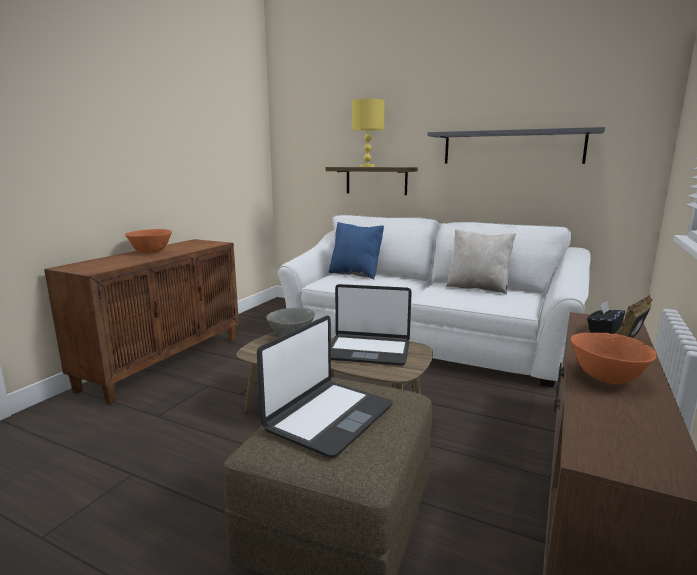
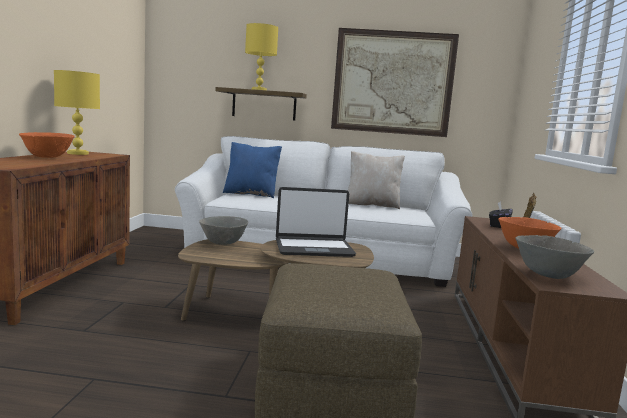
camera: 20 degrees left, 5 degrees down
(187, 244) = (78, 153): none -> yellow table lamp
(328, 417) = (332, 285): laptop -> none
(512, 147) = (393, 83): grey shelf -> picture
(599, 436) = (548, 275): none -> grey bowl

